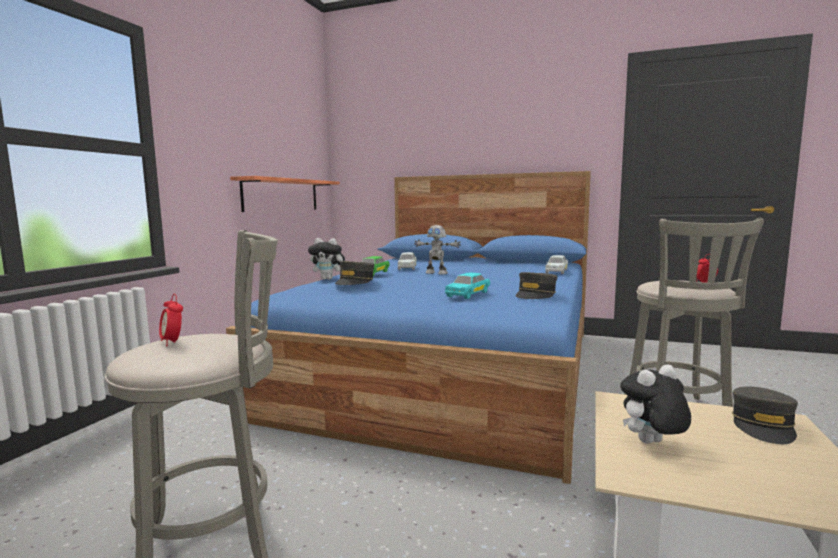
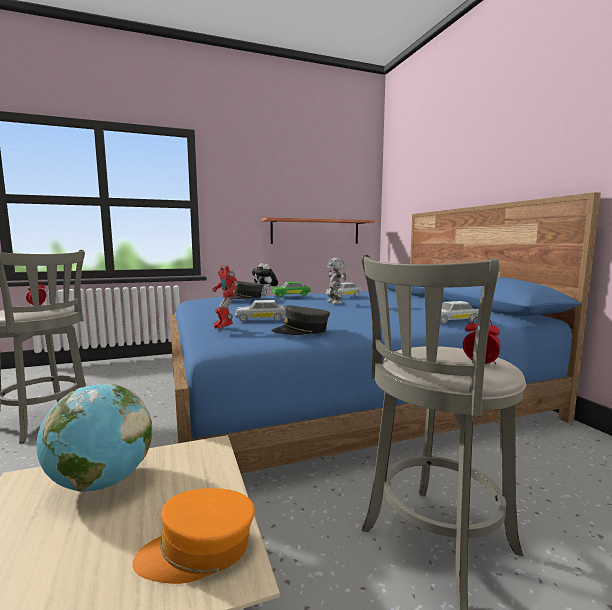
camera: 50 degrees right, 0 degrees up
(468, 294) = (262, 319): turquoise toy car -> white toy car
(495, 306) = (223, 329): none -> toy robot
(652, 444) = (101, 482): plush toy -> globe
(763, 426) = (198, 550): grey cap -> orange cap

